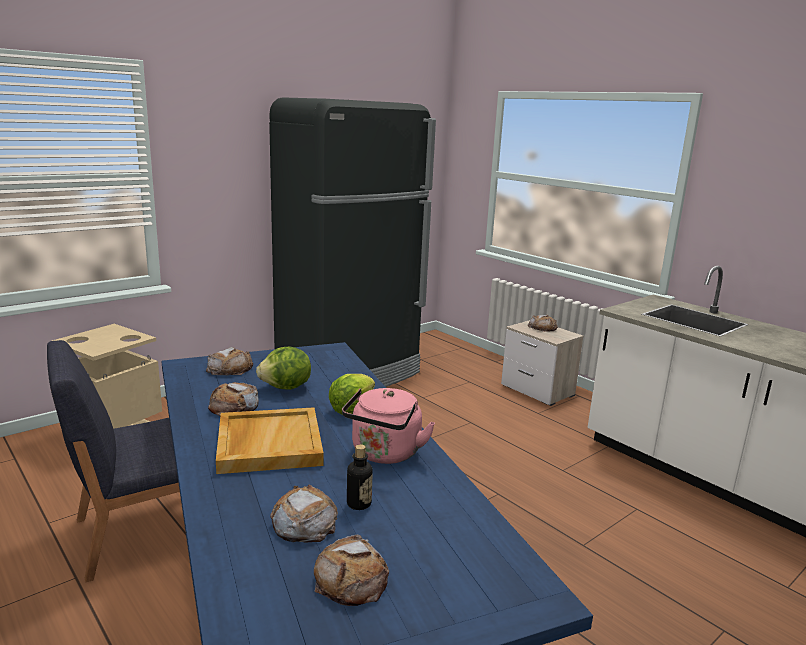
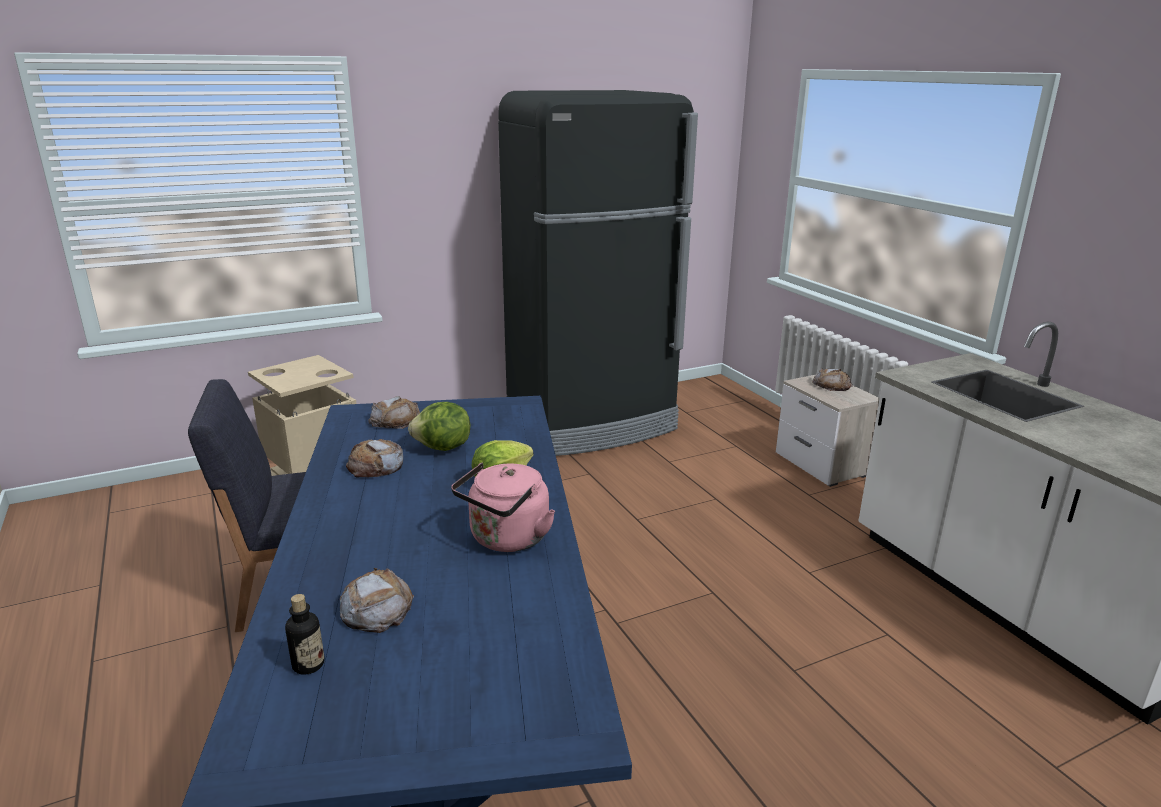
camera: 15 degrees right, 5 degrees up
(268, 443) = (388, 513): beige tray -> none
(351, 579) = (390, 679): bread -> none
(359, 503) = (445, 595): bottle -> bottle (308, 664)

